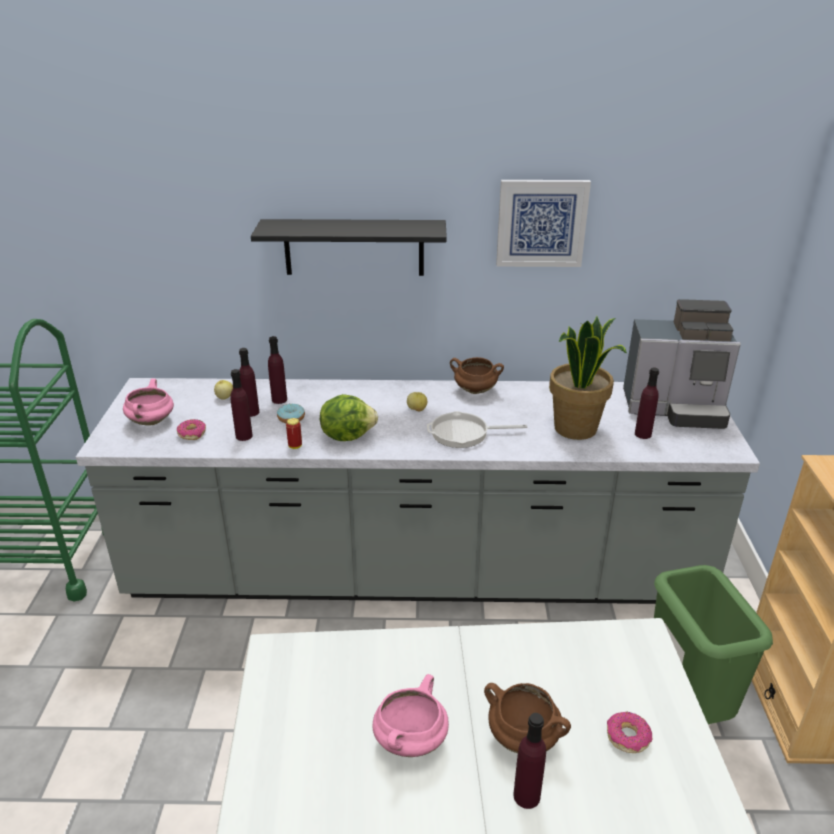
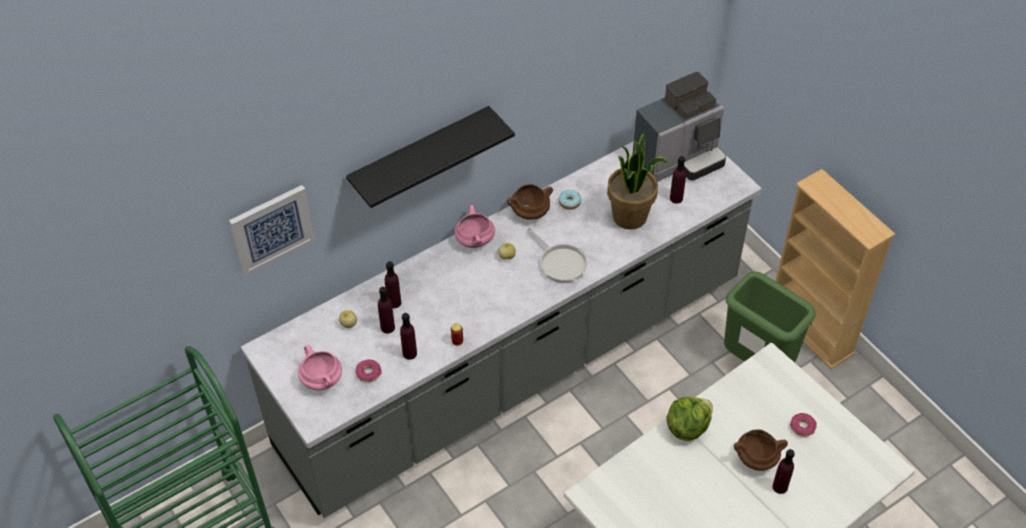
camera: 35 degrees left, 20 degrees up
(291, 418) = (424, 316): donut -> donut (569, 202)
(347, 435) = (483, 310): lettuce -> lettuce (687, 427)
(410, 739) = (705, 495): pink cooking pot -> pink cooking pot (474, 240)
(464, 433) = (561, 263): frying pan -> frying pan turned 90 degrees counterclockwise
(541, 223) = (558, 73): picture -> picture (271, 228)

